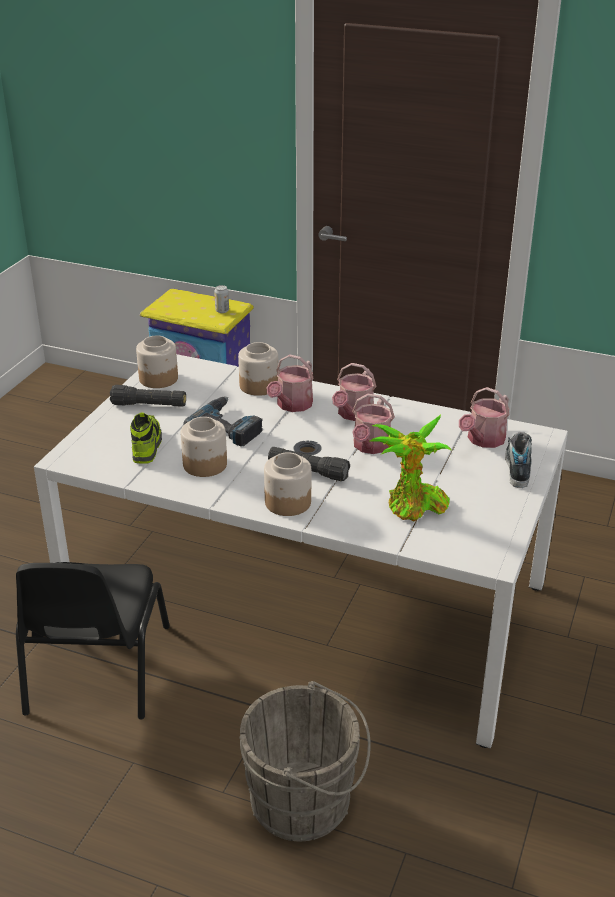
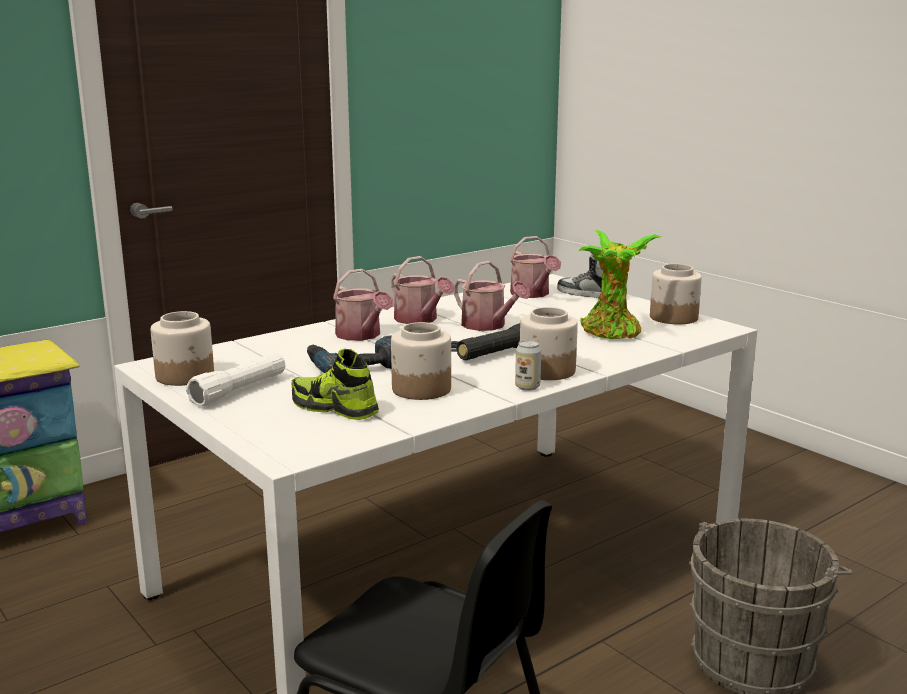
camera: 60 degrees left, 15 degrees down
(149, 405) = (239, 391): black flashlight -> white flashlight
(222, 311) = (32, 352): can -> can (527, 387)
(259, 386) = (296, 340): jar -> jar (674, 318)

